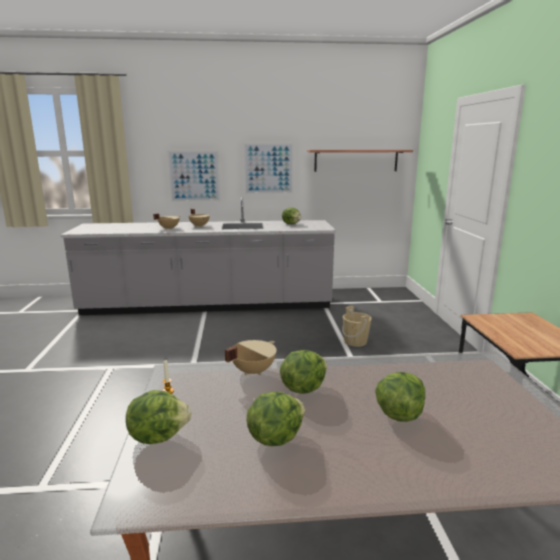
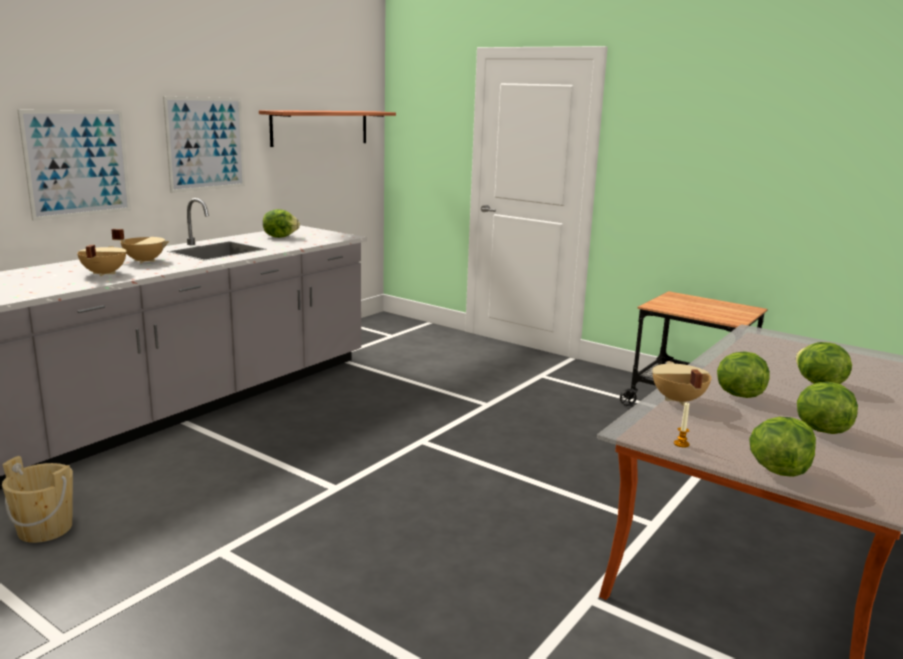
camera: 50 degrees left, 0 degrees up
(355, 341) = (459, 387): beige bucket -> beige bucket (45, 529)

